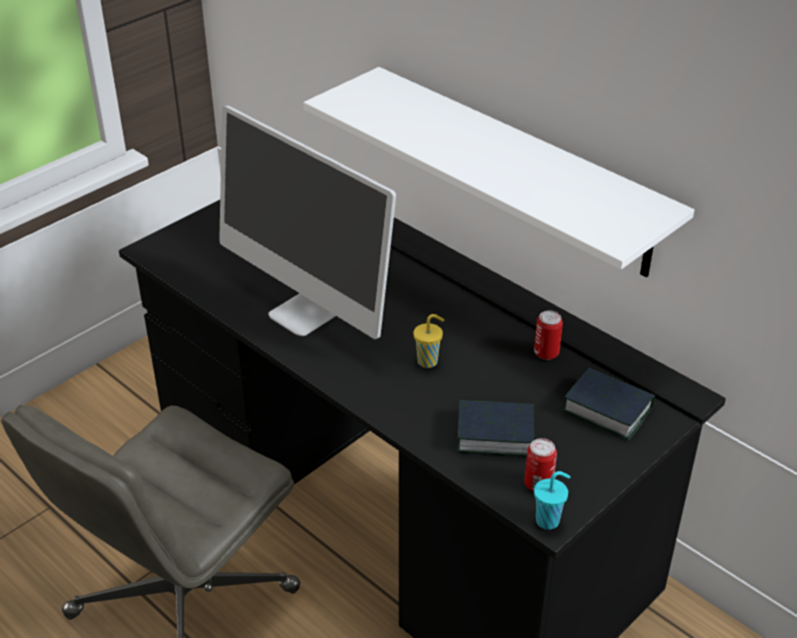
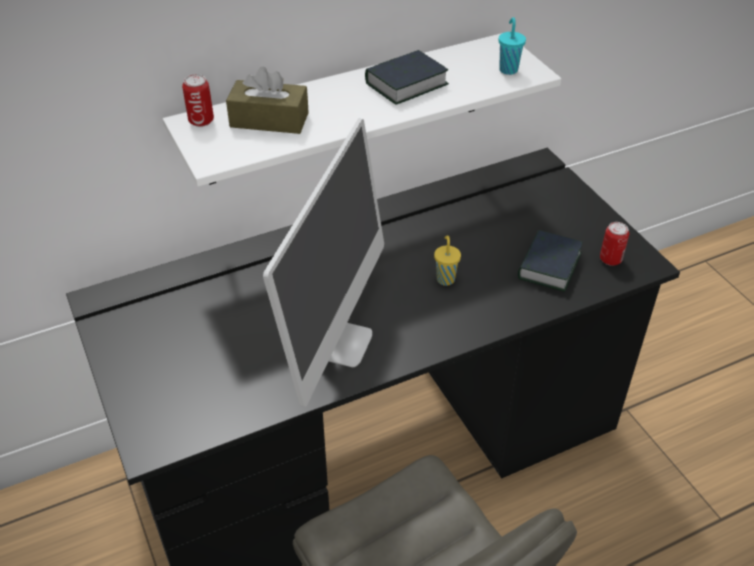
camera: 70 degrees left, 5 degrees up
(305, 313) = (337, 341): monitor -> monitor turned 45 degrees counterclockwise
(408, 112) = (269, 120): none -> brown tissue box
(546, 353) = (464, 212): can -> can (201, 121)
(549, 520) = (649, 265): turquoise cup -> turquoise cup (508, 69)
(607, 409) = (541, 202): book -> book (406, 84)

